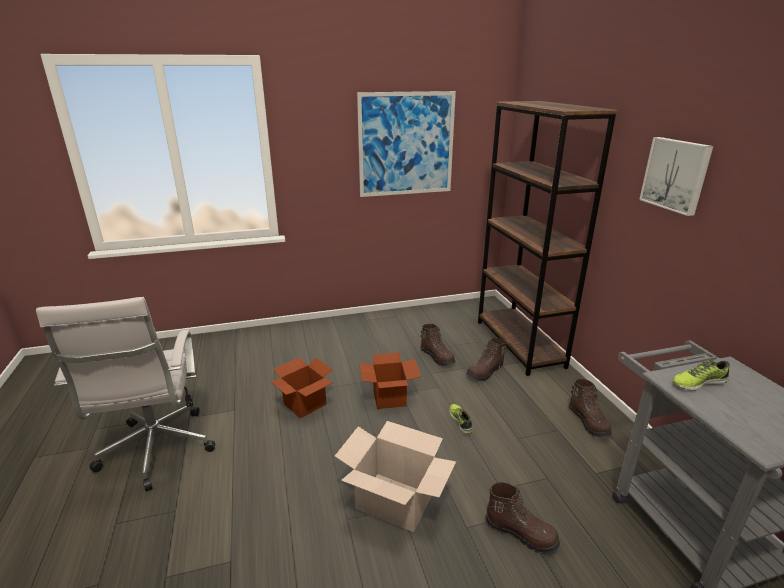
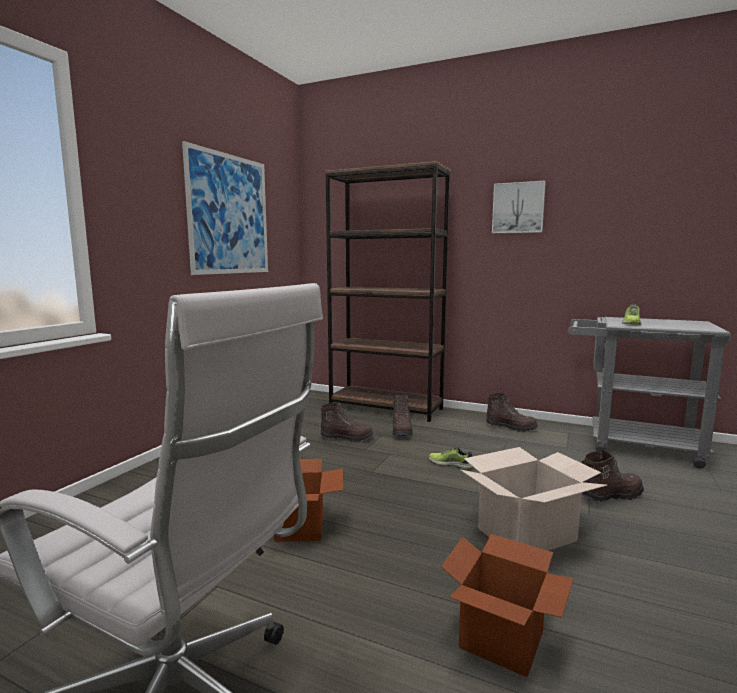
camera: 50 degrees left, 15 degrees down
(389, 398) = (369, 479): cardboard box -> cardboard box (501, 640)

